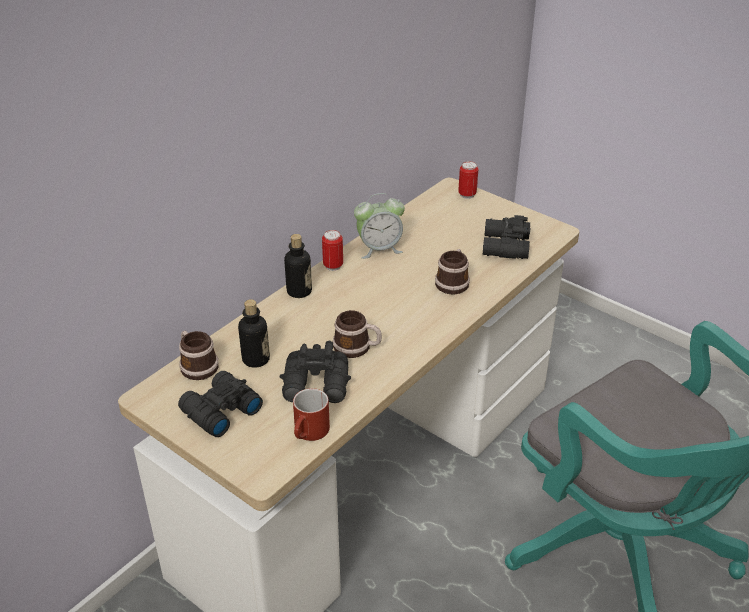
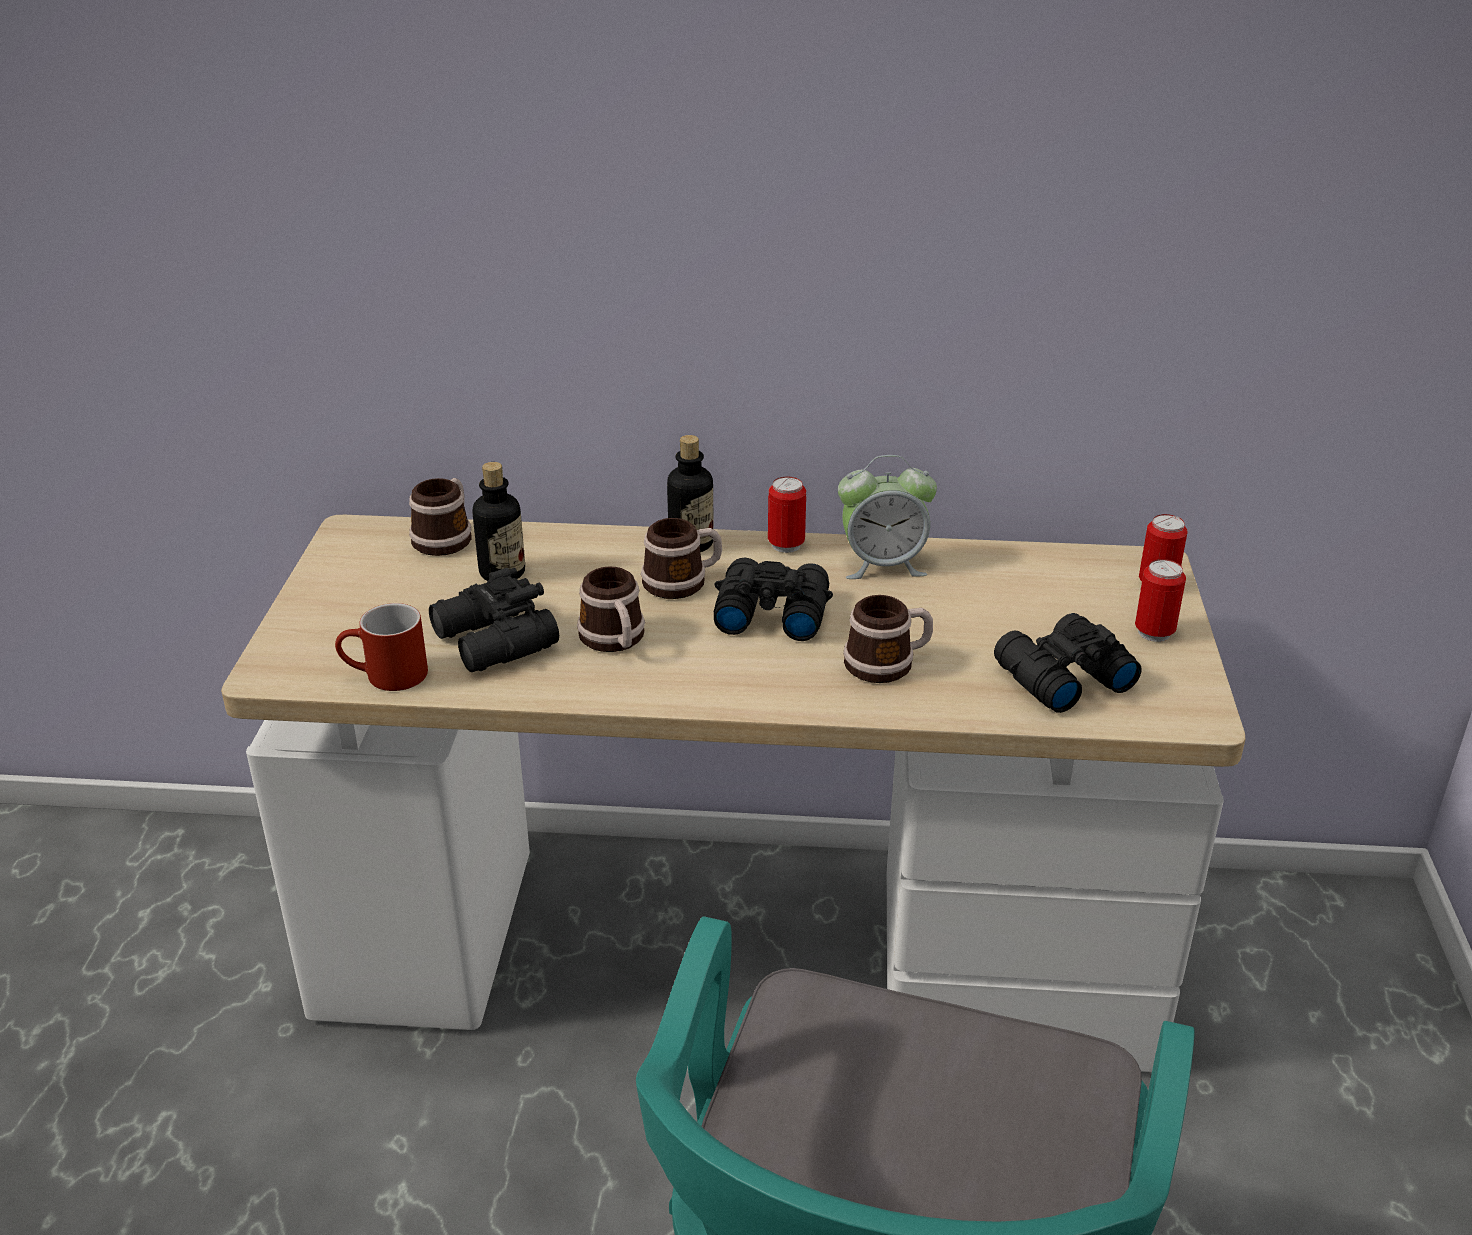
camera: 55 degrees right, 5 degrees down
(219, 411) = (369, 590): black binoculars -> black binoculars (769, 613)
(329, 307) = (682, 581): none -> mug
(379, 249) = (883, 565): alarm clock -> alarm clock turned 45 degrees counterclockwise
(497, 212) = (1154, 633): none -> can

